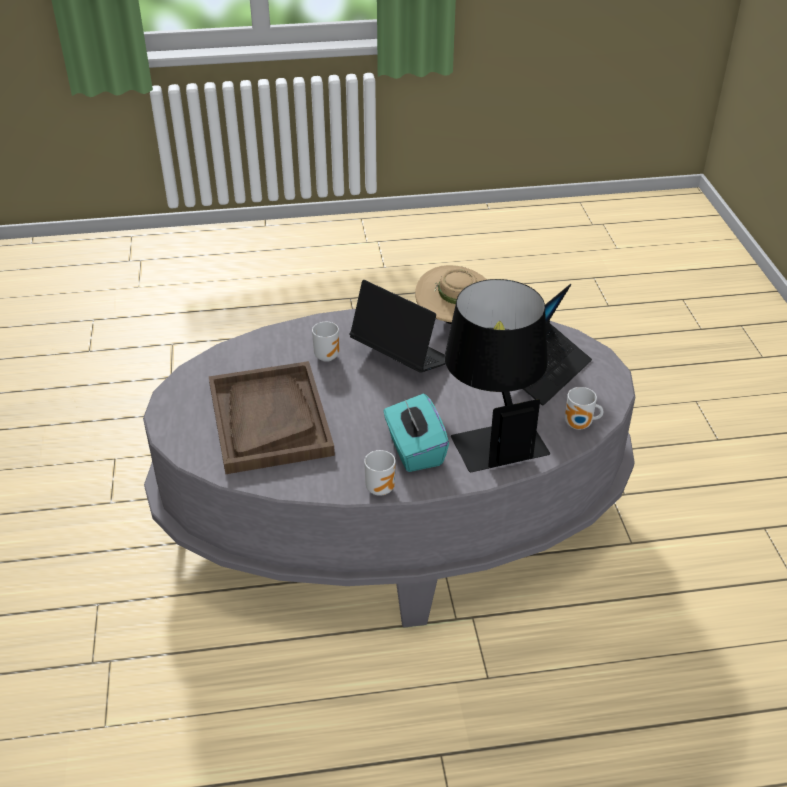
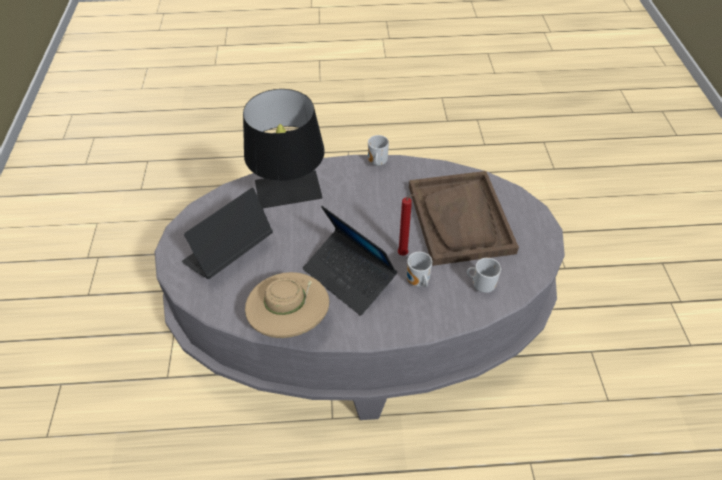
camera: 175 degrees left, 10 degrees up
(340, 380) = (404, 254): none -> red candle
(414, 450) = (350, 188): turquoise tissue box -> none
(579, 426) = (223, 200): mug -> mug (481, 285)

